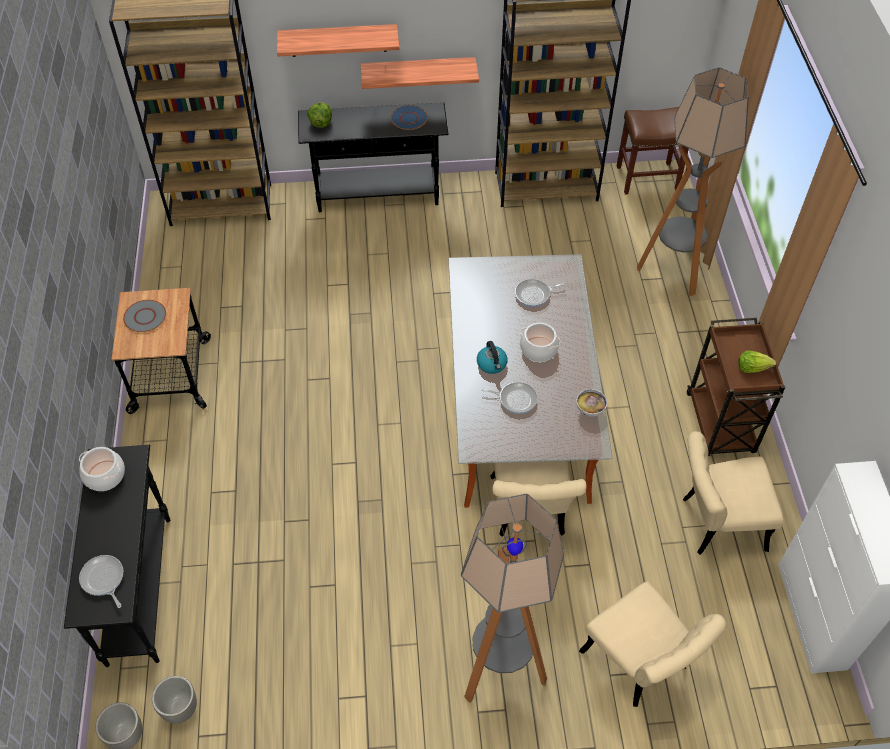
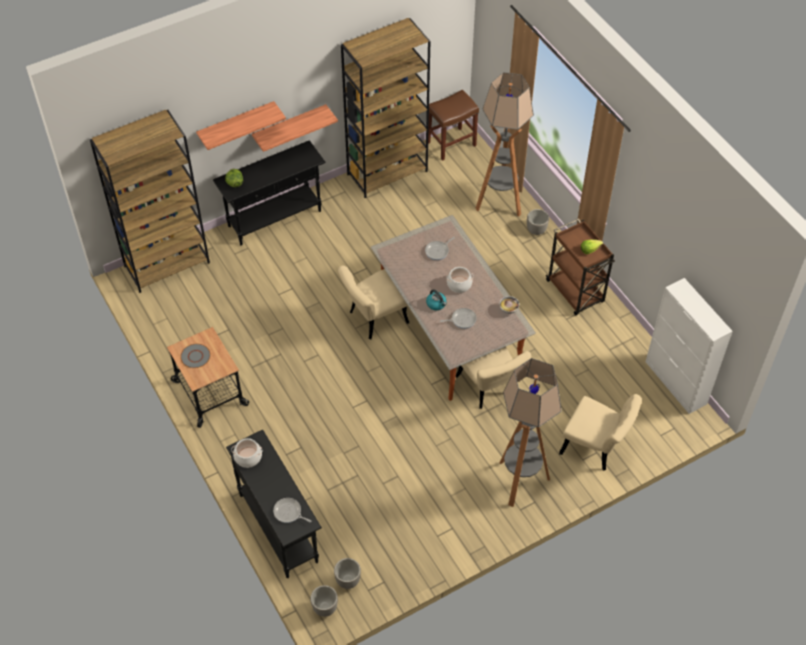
camera: 25 degrees left, 0 degrees up
(409, 118) = (293, 159): blue plate -> none
(706, 322) = (536, 230): none -> planter
(715, 522) = (600, 352): beige chair -> beige chair (373, 318)

